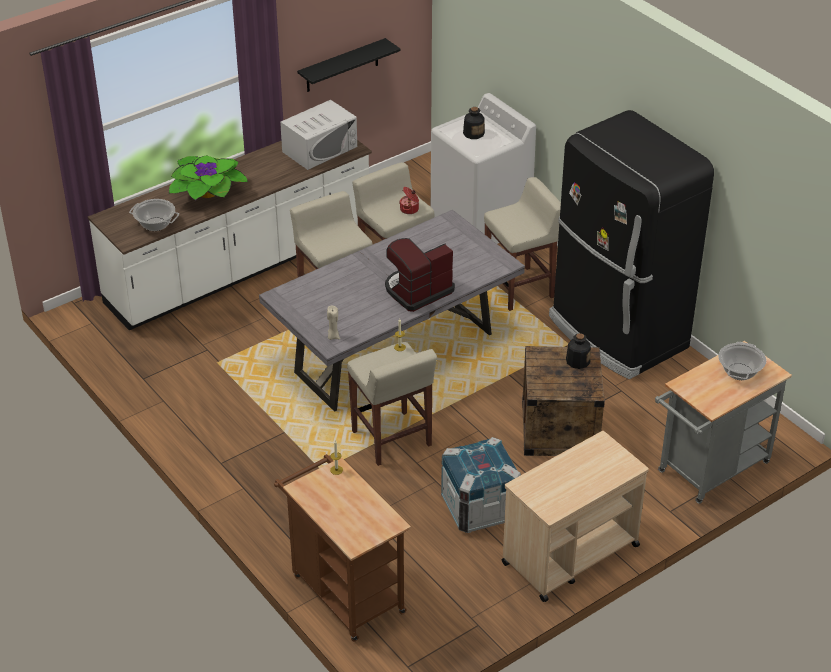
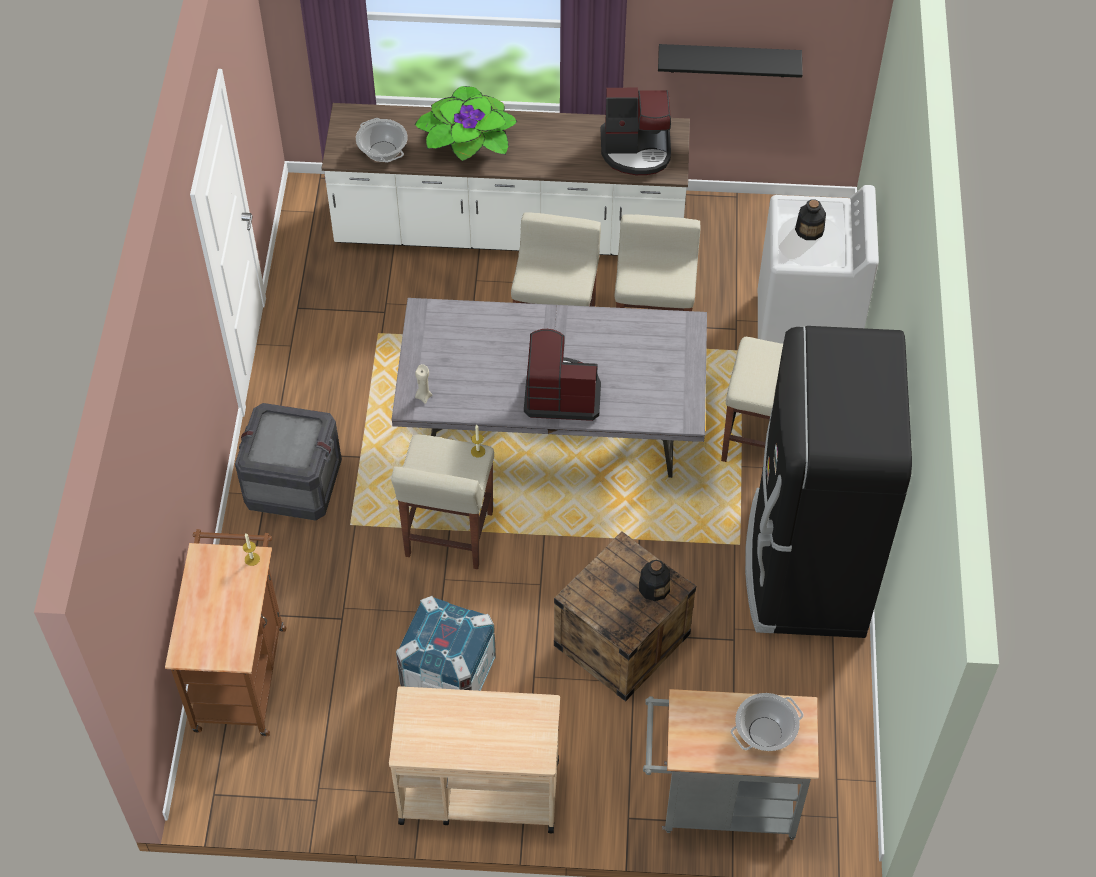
camera: 40 degrees right, 15 degrees up
(255, 470) = (293, 482): none -> crate
(320, 149) = (636, 150): white microwave -> coffee machine
(410, 209) = (667, 283): cooking pot -> none

